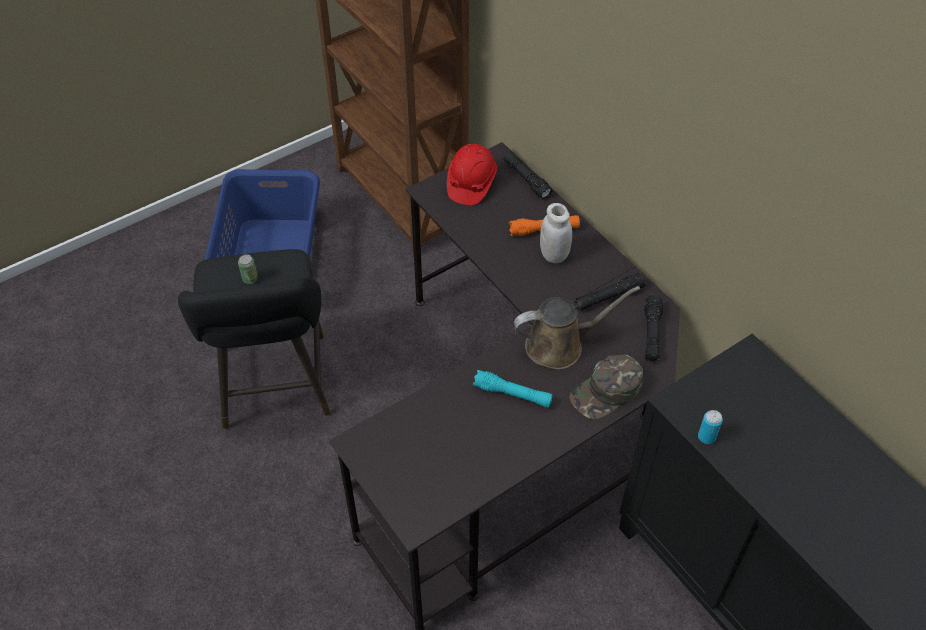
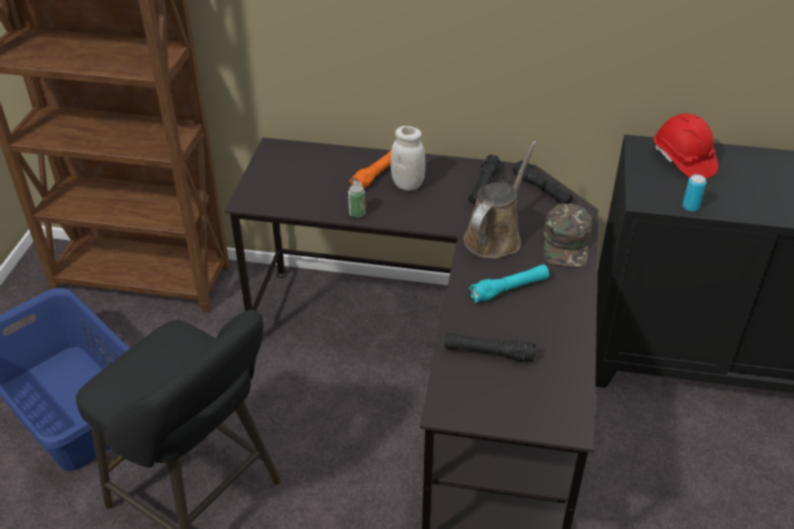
camera: 45 degrees left, 10 degrees down
(250, 279) = (157, 369): can -> can (357, 213)
(471, 183) = (277, 176): red hard hat -> red hard hat (683, 160)
(526, 180) = (318, 150): black flashlight -> black flashlight (488, 353)

